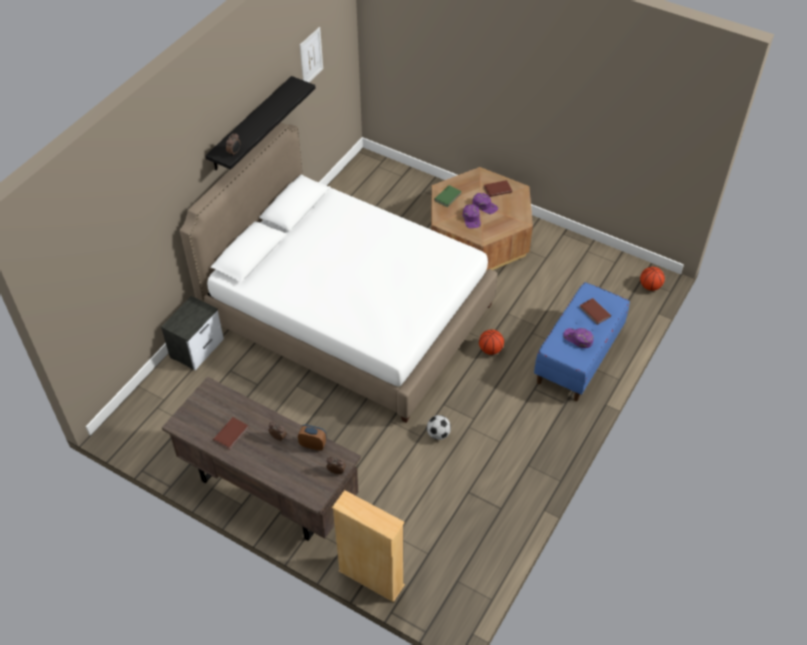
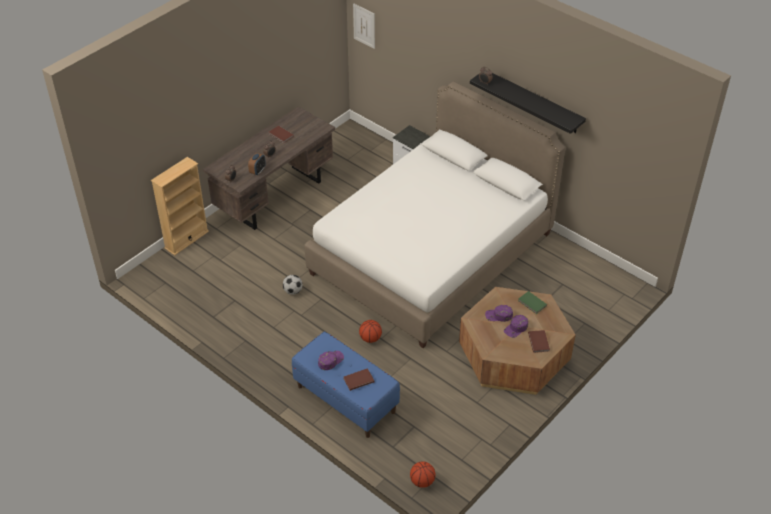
camera: 100 degrees right, 5 degrees down
(311, 57) = (613, 131): picture -> picture (364, 26)

